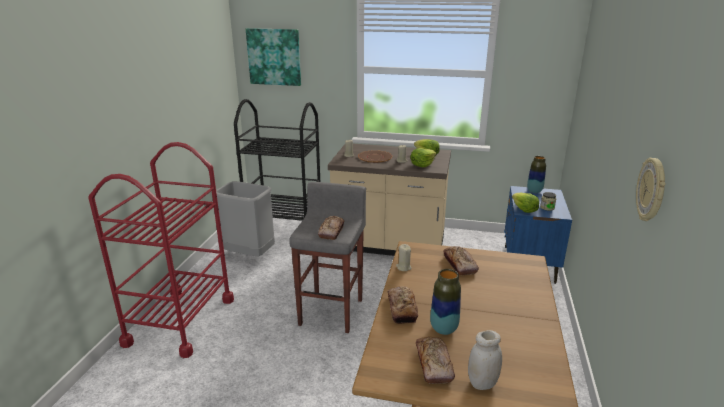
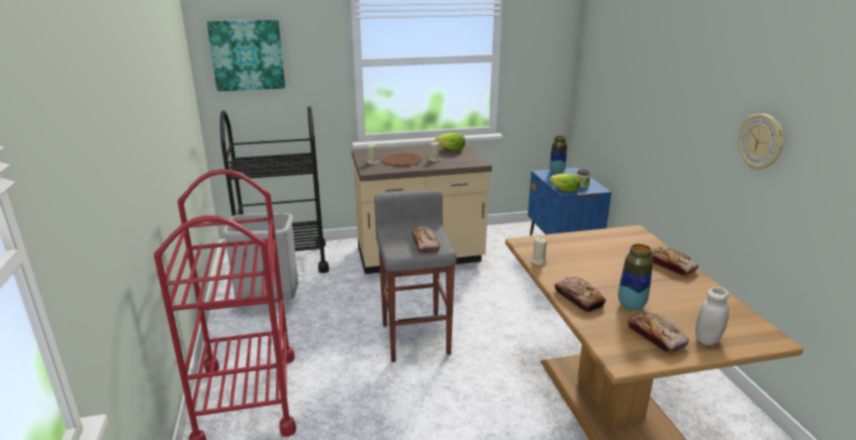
camera: 25 degrees left, 0 degrees up
(422, 164) = (459, 160): lettuce -> none
(460, 264) = (583, 247): bread -> bread (671, 265)

